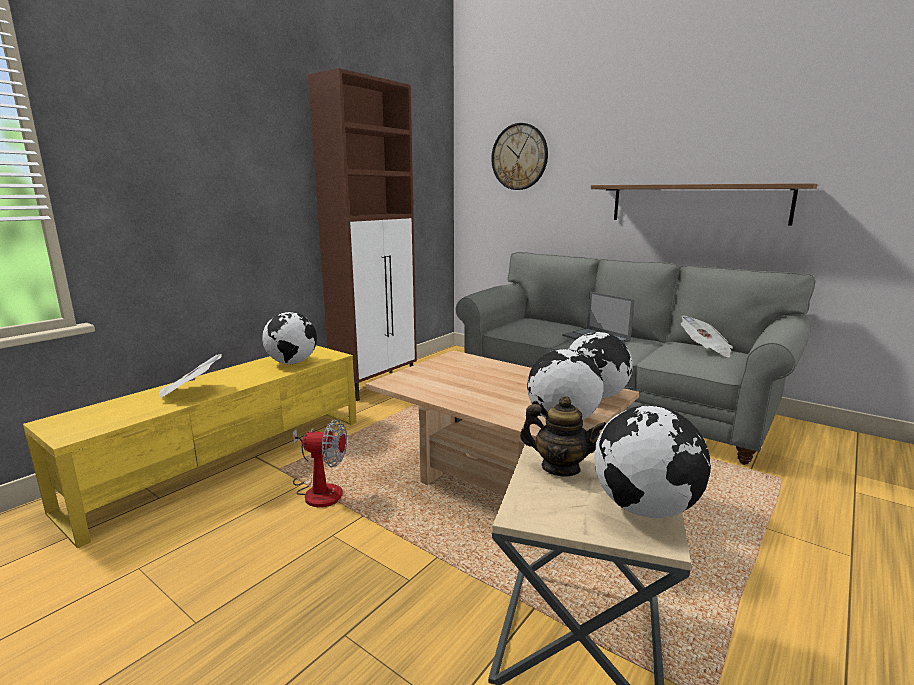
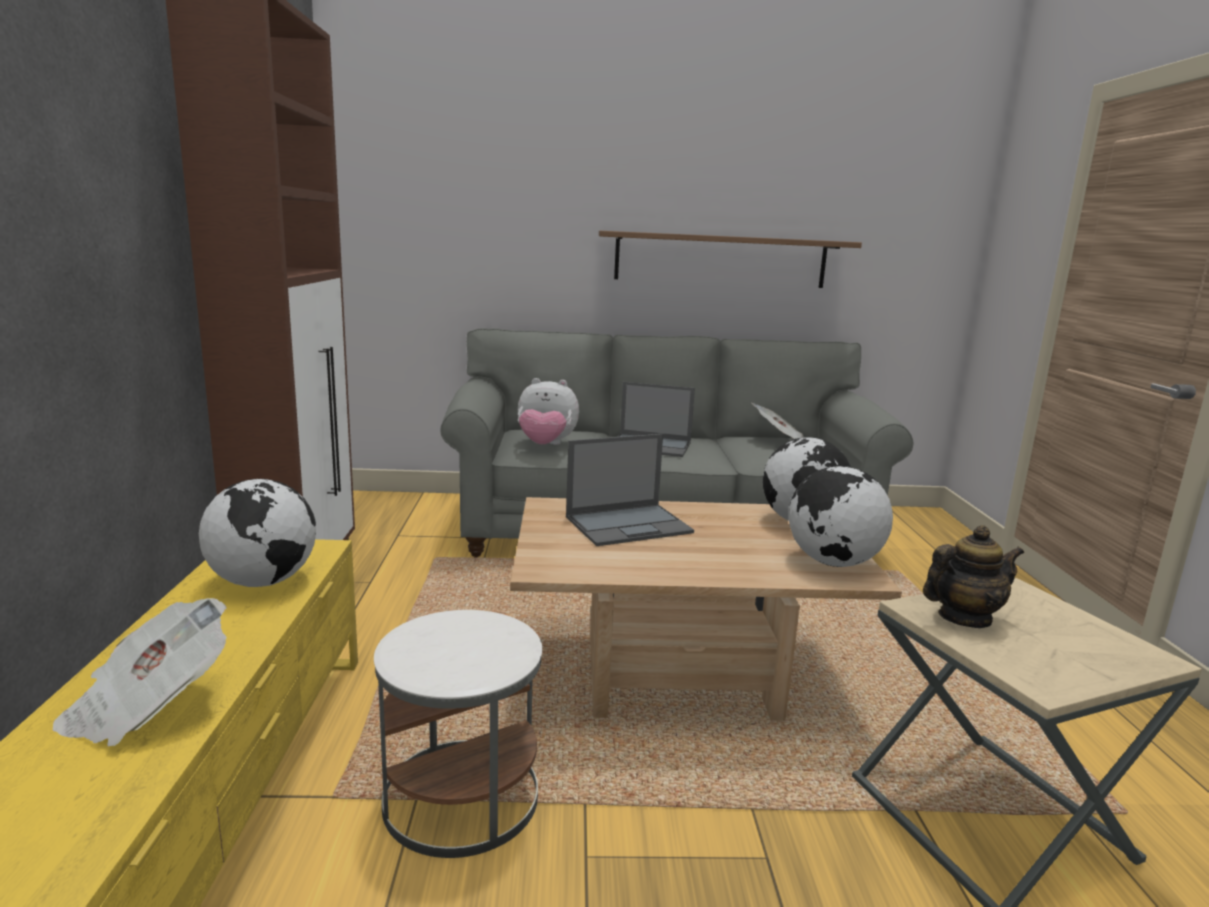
camera: 40 degrees left, 0 degrees up
(319, 489) = (460, 797): fan -> white side table
(478, 373) = (629, 525): none -> laptop
(519, 157) = (456, 178): wall clock -> none
(522, 328) = (546, 445): none -> plush toy
(645, 508) = (1091, 632): globe -> none

